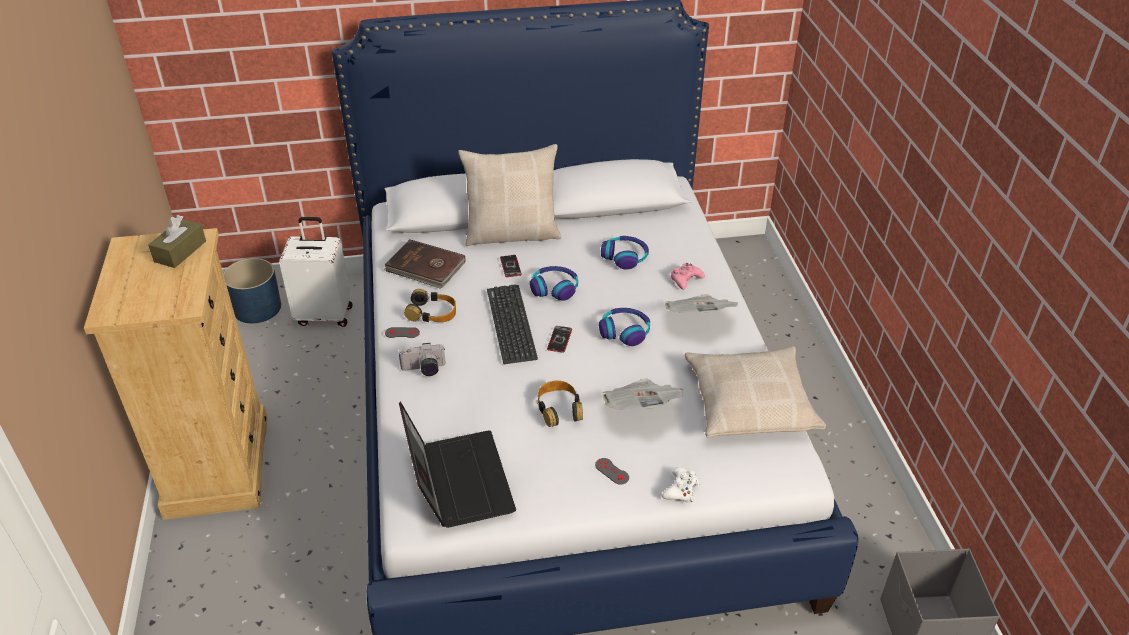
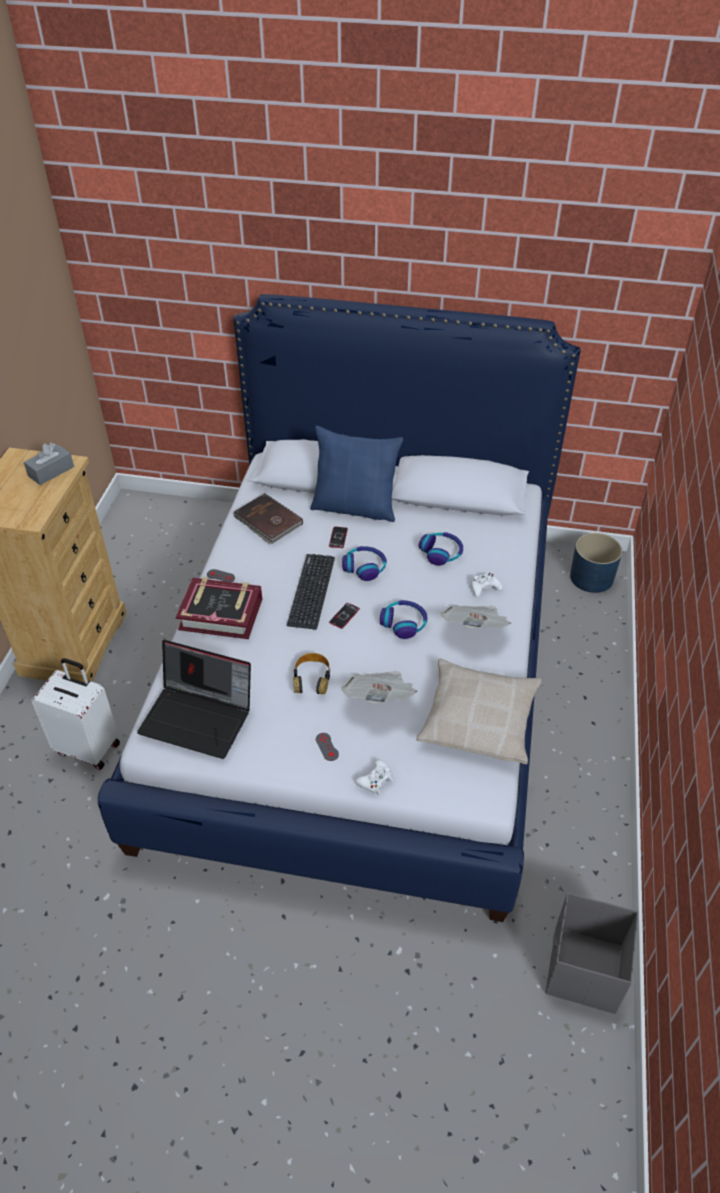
camera: 20 degrees right, 5 degrees up
(180, 251) = (51, 471): brown tissue box -> grey tissue box
(257, 308) = (159, 516): blue planter -> blue planter (591, 577)
(325, 315) = (208, 535): white suitcase -> white suitcase (89, 747)
(423, 370) = (221, 613): camera -> book
(432, 313) = (253, 564): headphones -> none
(457, 480) = (199, 717): laptop -> laptop turned 105 degrees clockwise
(512, 233) = (355, 507): beige pillow -> blue pillow
(685, 279) = (484, 587): pink game controller -> white game controller

